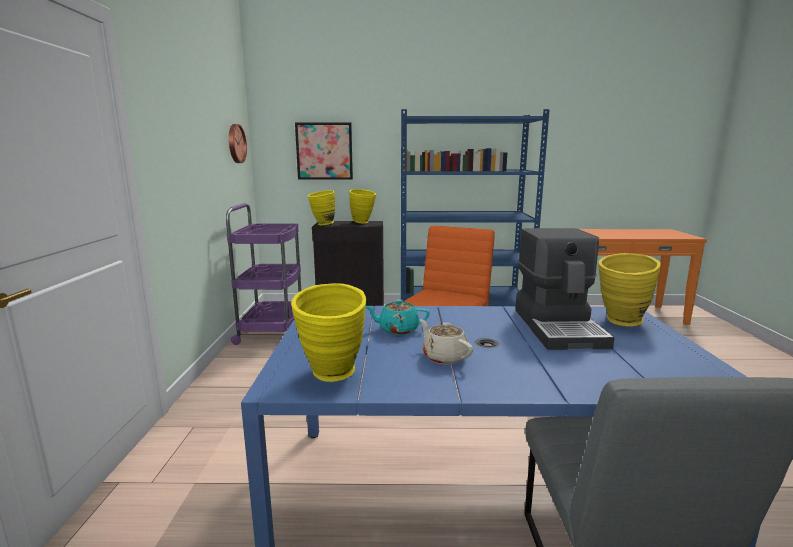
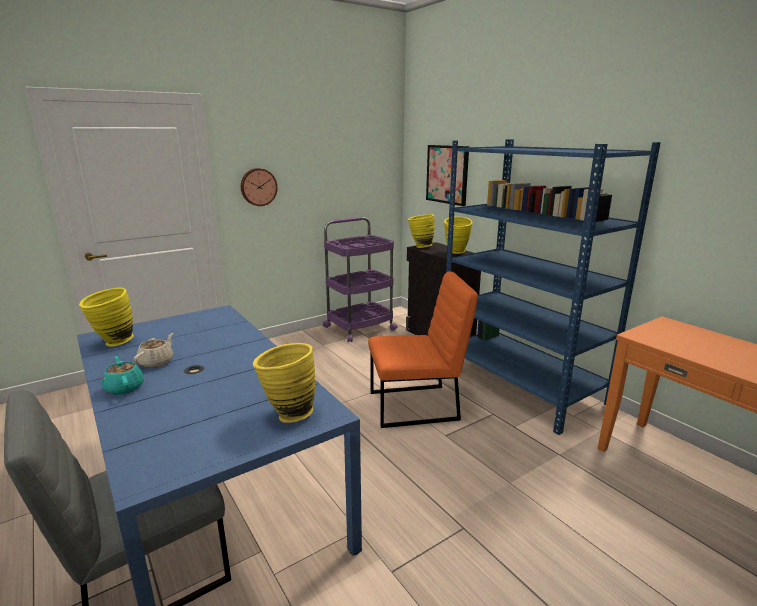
camera: 55 degrees right, 5 degrees up
(235, 143) = (369, 165): wall clock -> wall clock (258, 187)
(397, 330) = (200, 339): turquoise teapot -> turquoise teapot (124, 388)
(559, 327) = (250, 389): coffee machine -> none

